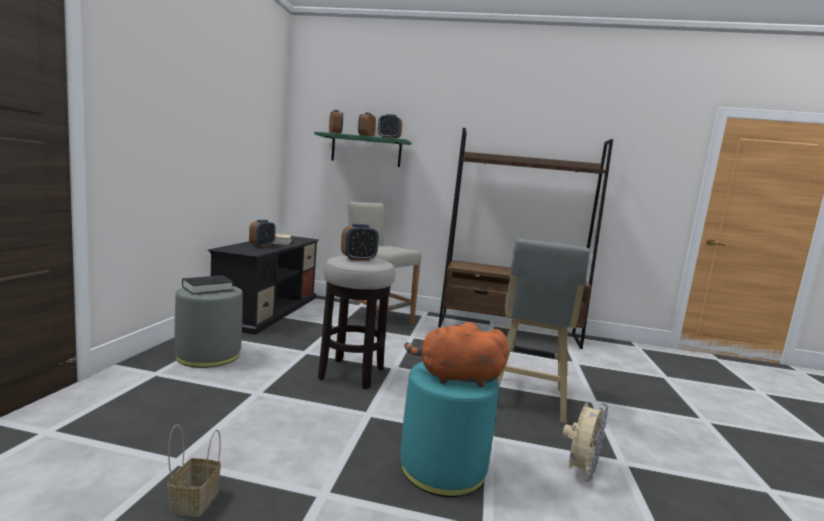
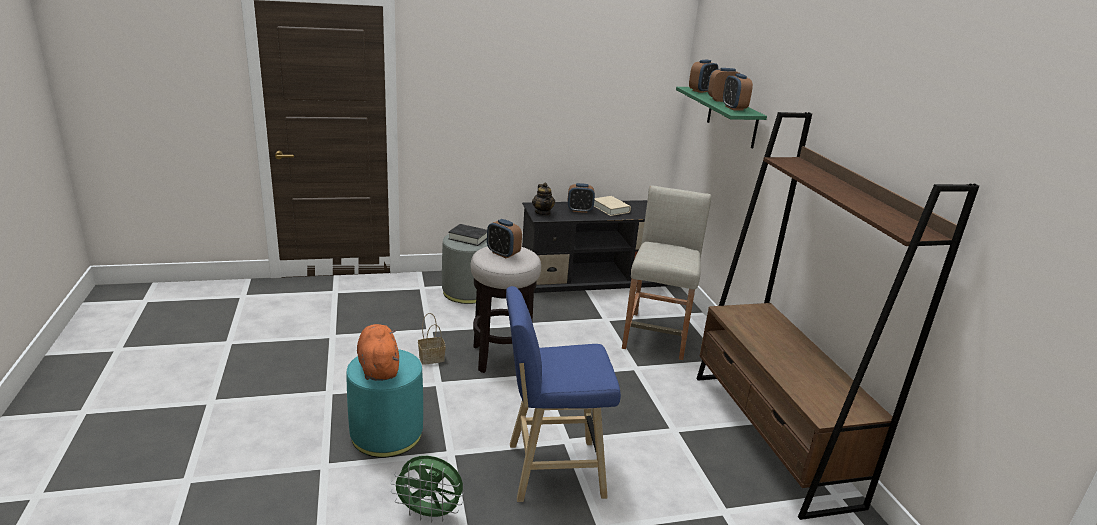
camera: 65 degrees right, 15 degrees up
(194, 499) = (303, 354): basket -> basket (432, 358)
(245, 251) = (543, 212): none -> teapot
(526, 400) = (550, 470): grey stool -> blue stool
(580, 471) = (429, 514): beige fan -> green fan

